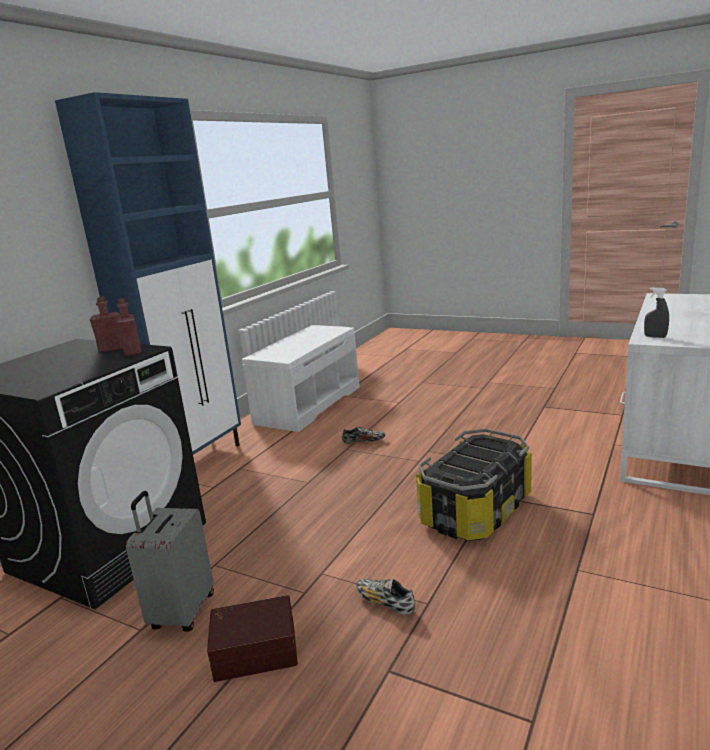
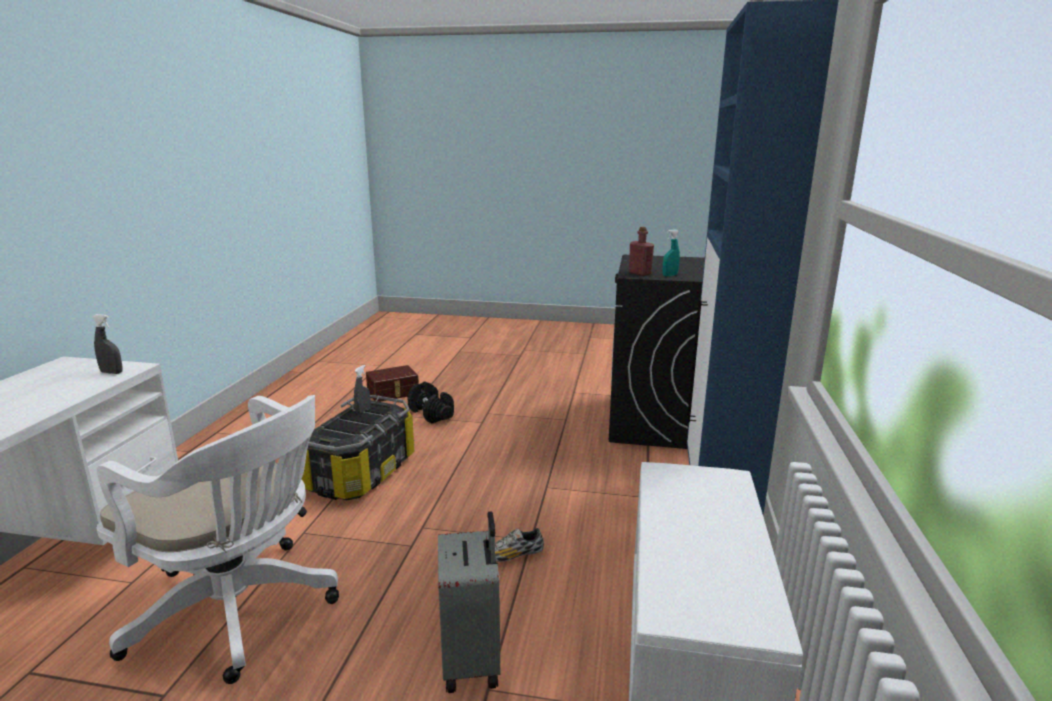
camera: 160 degrees right, 0 degrees up
(112, 349) = (670, 275): red bottle -> turquoise spray bottle
(181, 612) = (558, 399): grey suitcase -> grey suitcase (472, 661)
(255, 649) = (499, 392): brown storage box -> brown storage box (393, 393)
(385, 603) = (431, 413): shoe -> black dumbbell
(469, 469) = (363, 411): none -> grey spray bottle
(527, 428) = (241, 612): none -> white office chair

